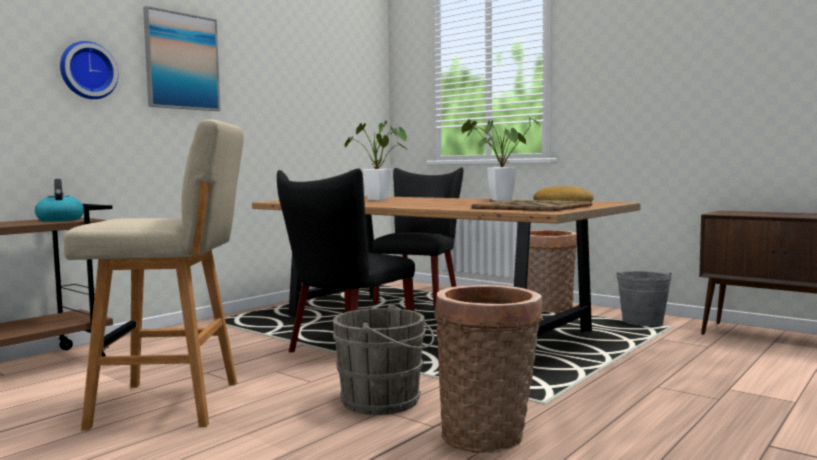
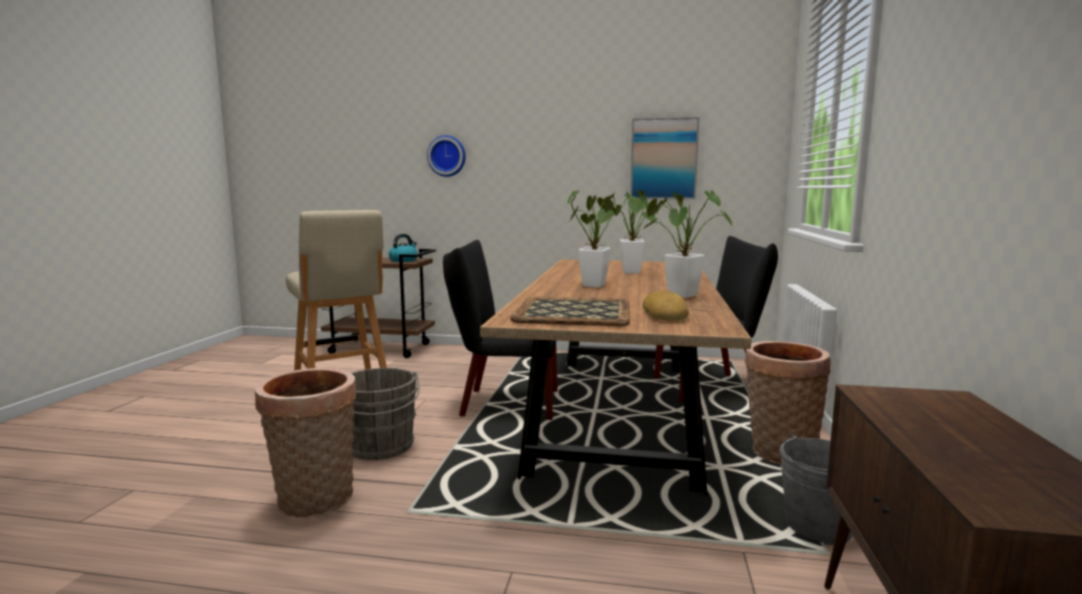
camera: 60 degrees right, 5 degrees up
(182, 61) = (520, 140): picture -> picture (663, 159)
(422, 203) = (596, 284): none -> potted plant

